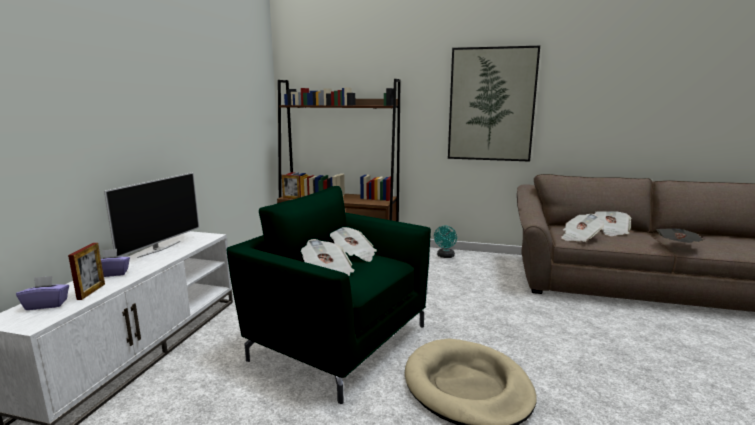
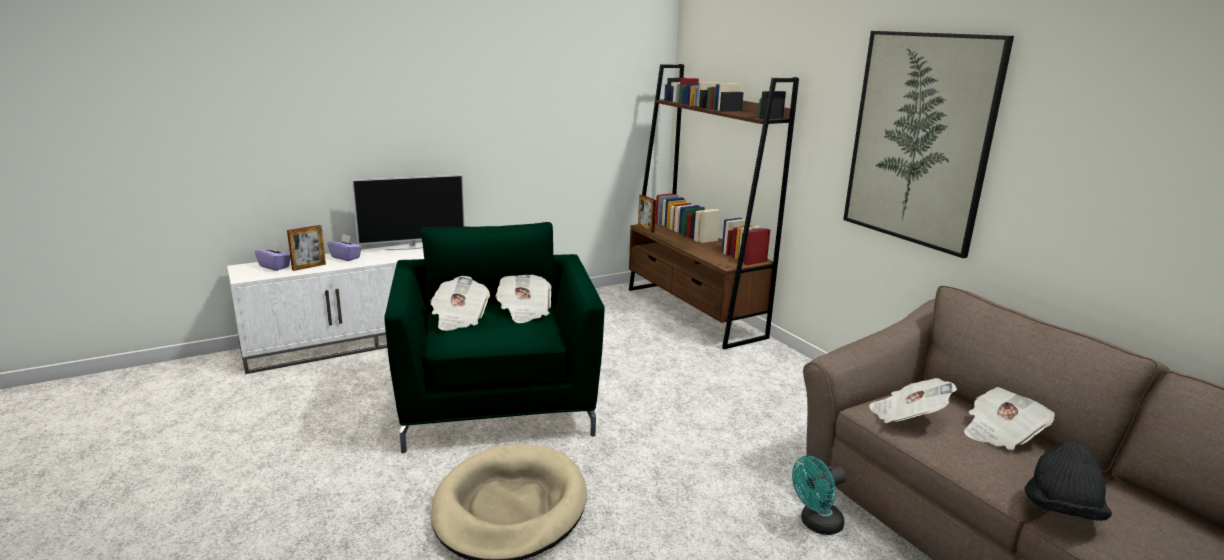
camera: 45 degrees right, 5 degrees up
(445, 256) = (801, 377): turquoise fan -> turquoise fan (816, 524)
(677, 246) = (1061, 511): newspaper -> black hat

